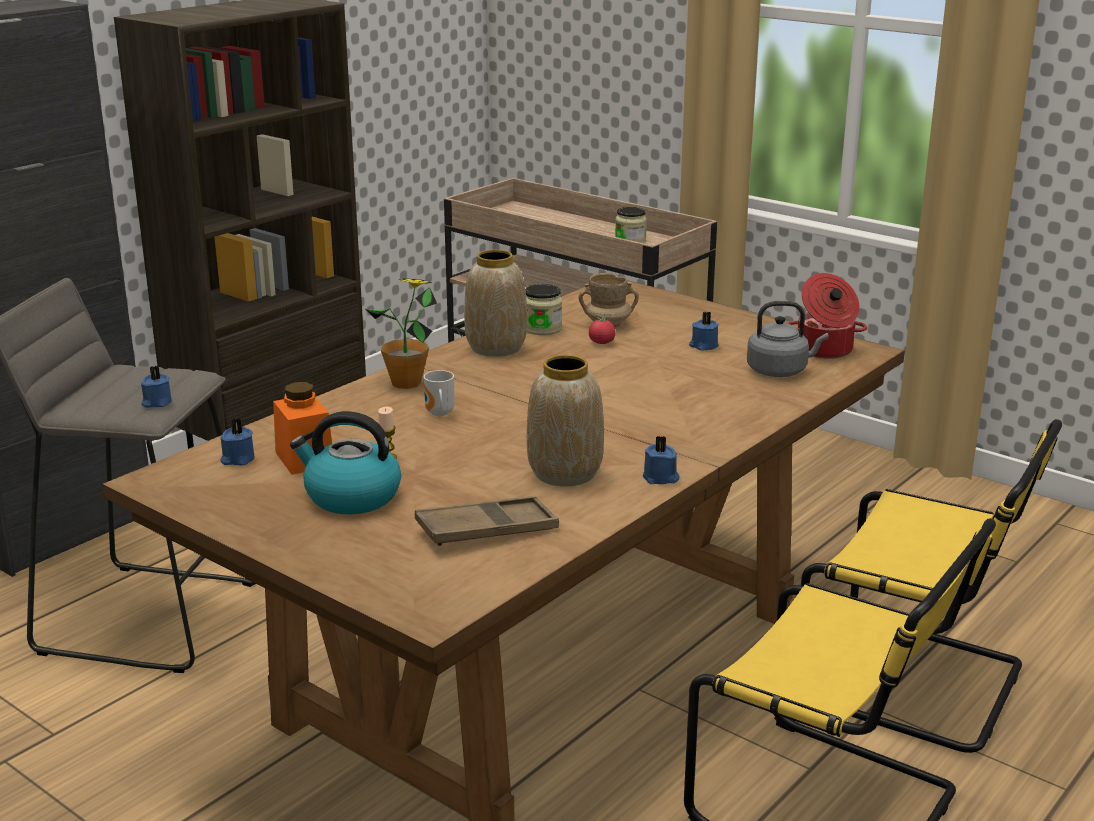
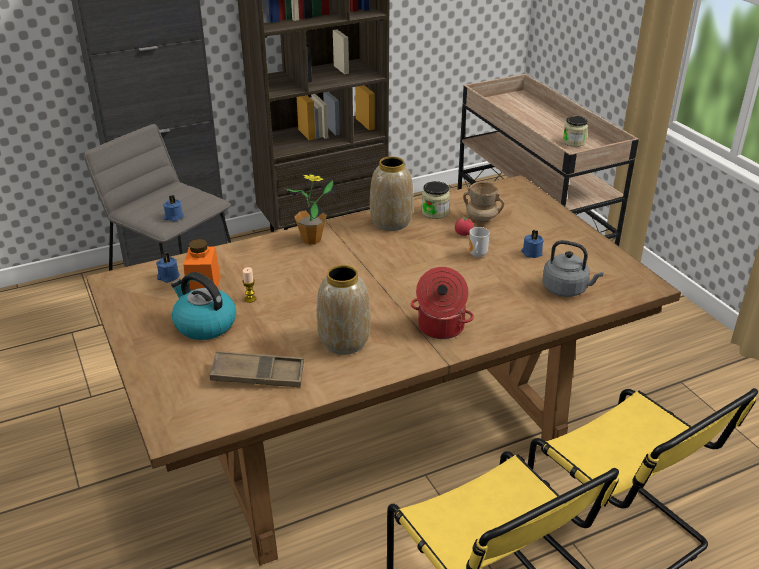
camera: 25 degrees right, 10 degrees up
(438, 414) = (309, 270): mug -> mug (476, 255)
(661, 478) = (401, 364): blue candle -> none
(824, 350) = (617, 278): cooking pot -> cooking pot (440, 327)

